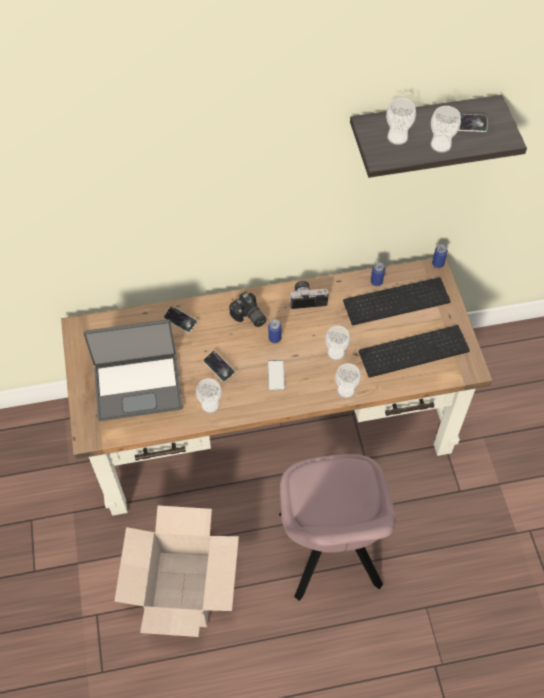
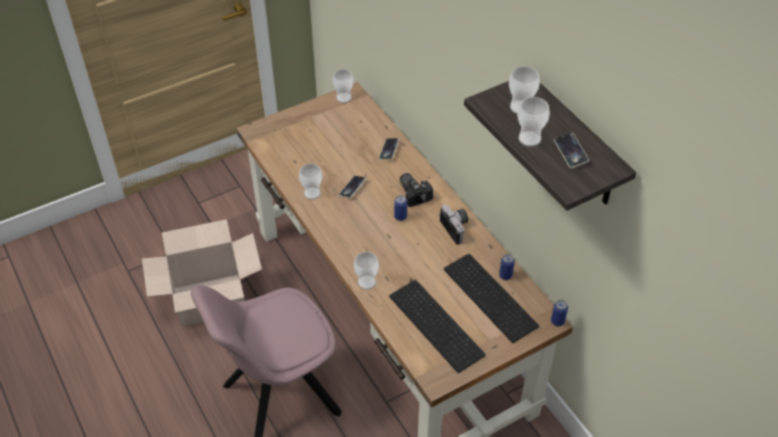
camera: 70 degrees right, 10 degrees down
(138, 386) = (312, 144): laptop -> none
(248, 317) = (415, 193): camera -> camera turned 120 degrees clockwise
(276, 375) = (361, 228): phone -> none
(336, 353) = (405, 264): cup -> cup (344, 98)

